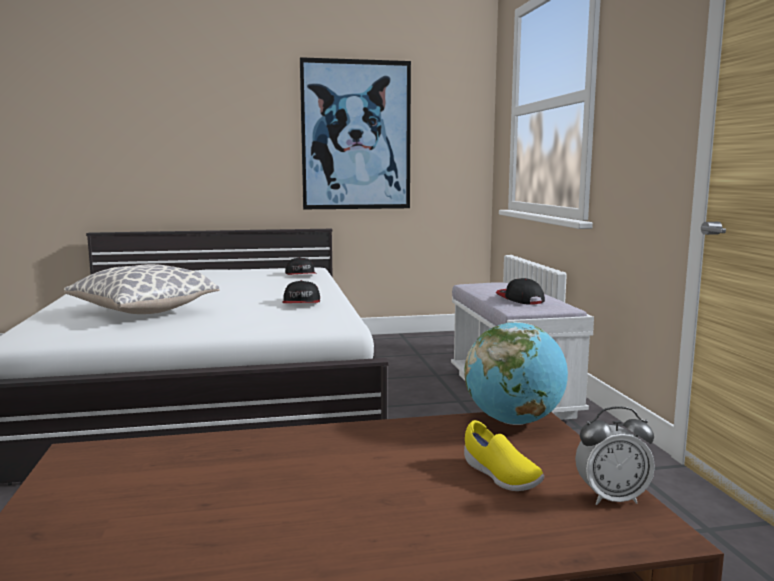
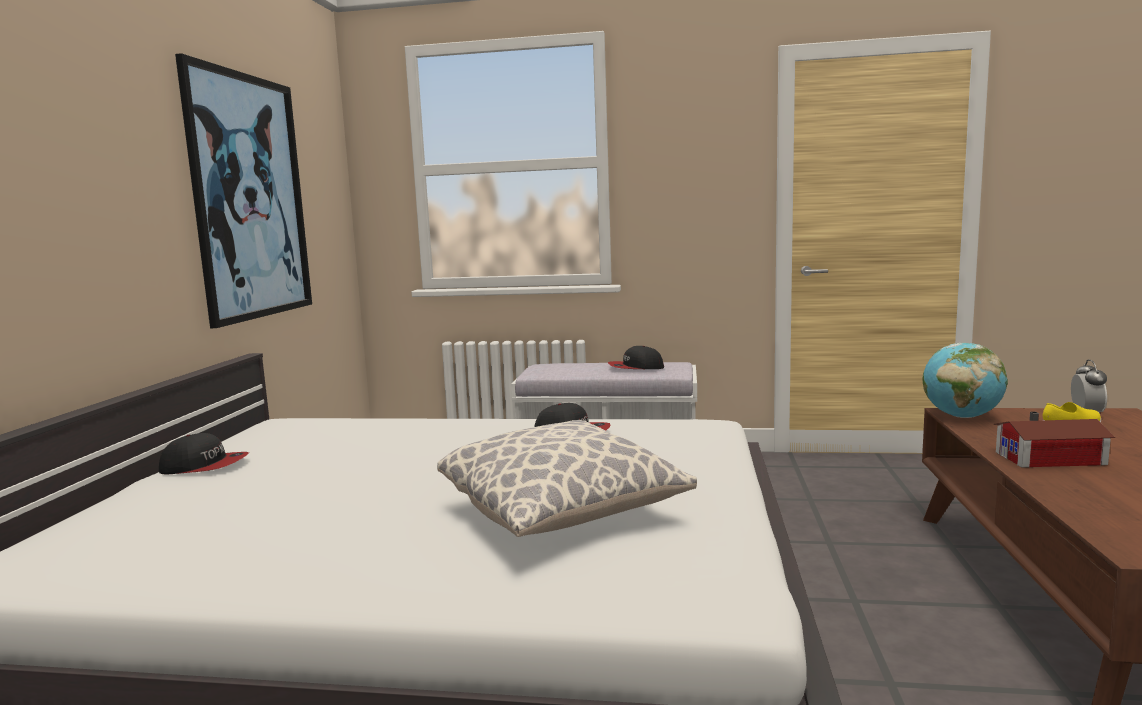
camera: 70 degrees left, 0 degrees up
(301, 275) = (342, 428): cap -> cap (205, 466)
(345, 451) = (1053, 459): none -> toy house

